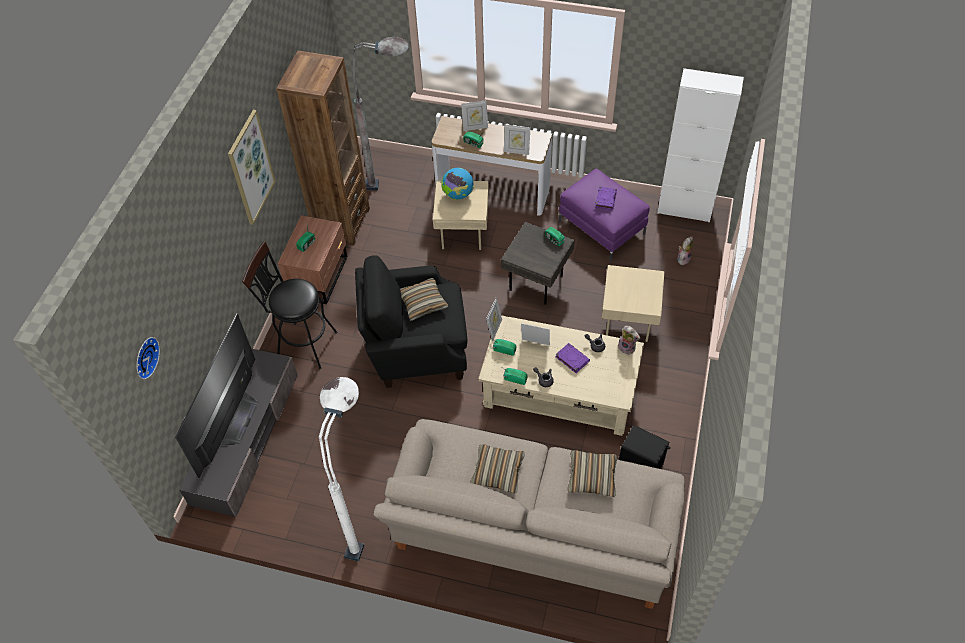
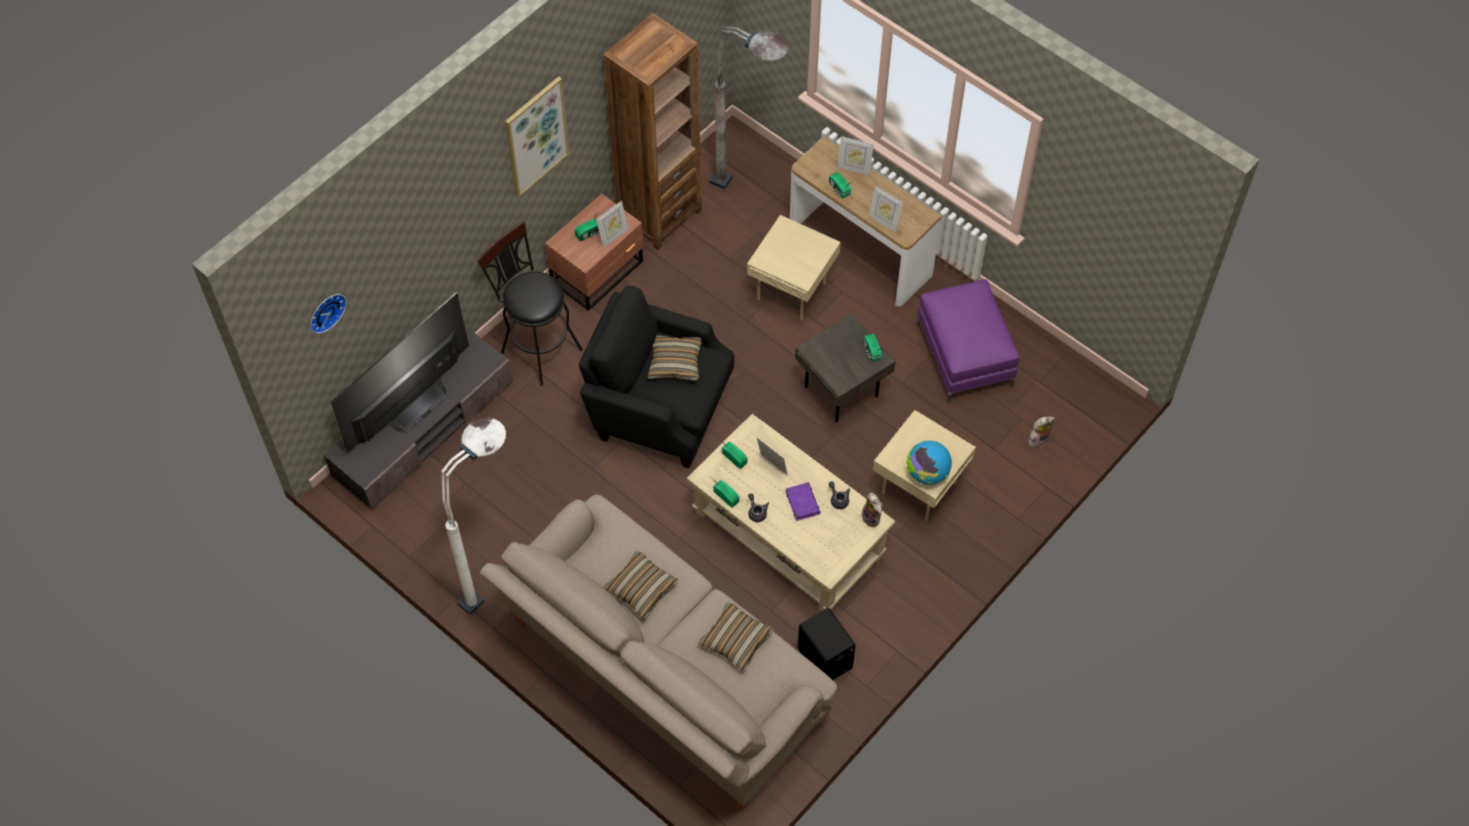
camera: 25 degrees right, 5 degrees up
(458, 194) = (794, 244): globe -> globe (927, 473)
(494, 329) = (737, 429): picture frame -> picture frame (613, 236)
(605, 199) = (967, 325): purple book -> none
(684, 209) = (1083, 376): white cabinet -> none

